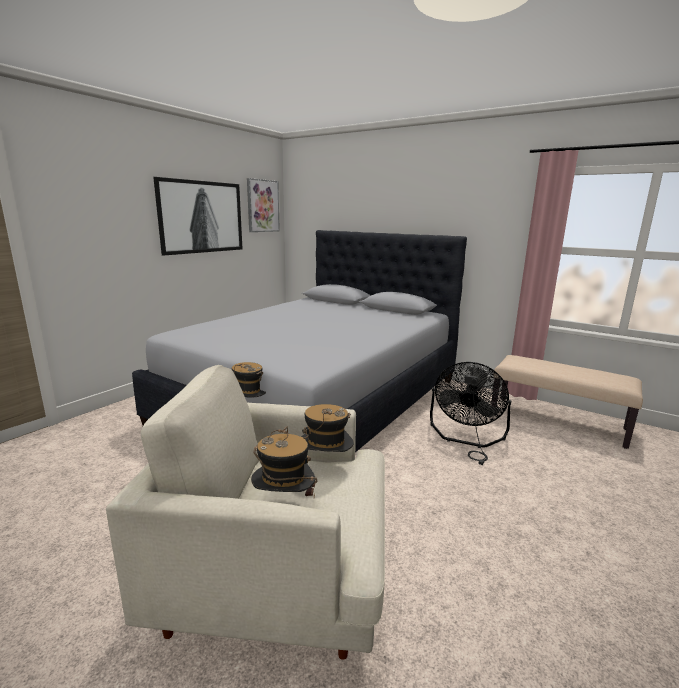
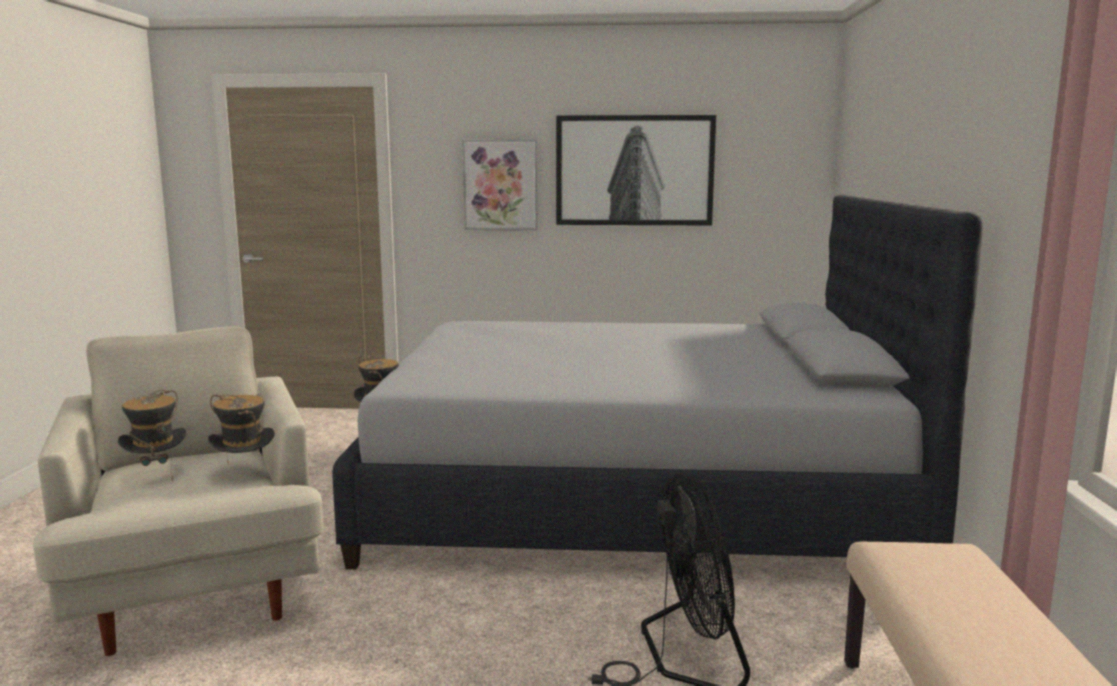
camera: 60 degrees right, 5 degrees down
(262, 206) = (774, 150): picture -> picture (500, 185)

